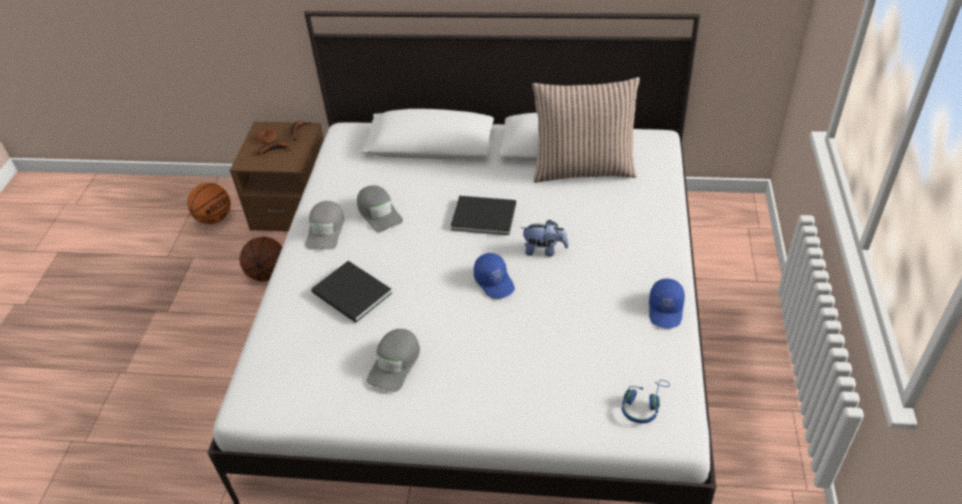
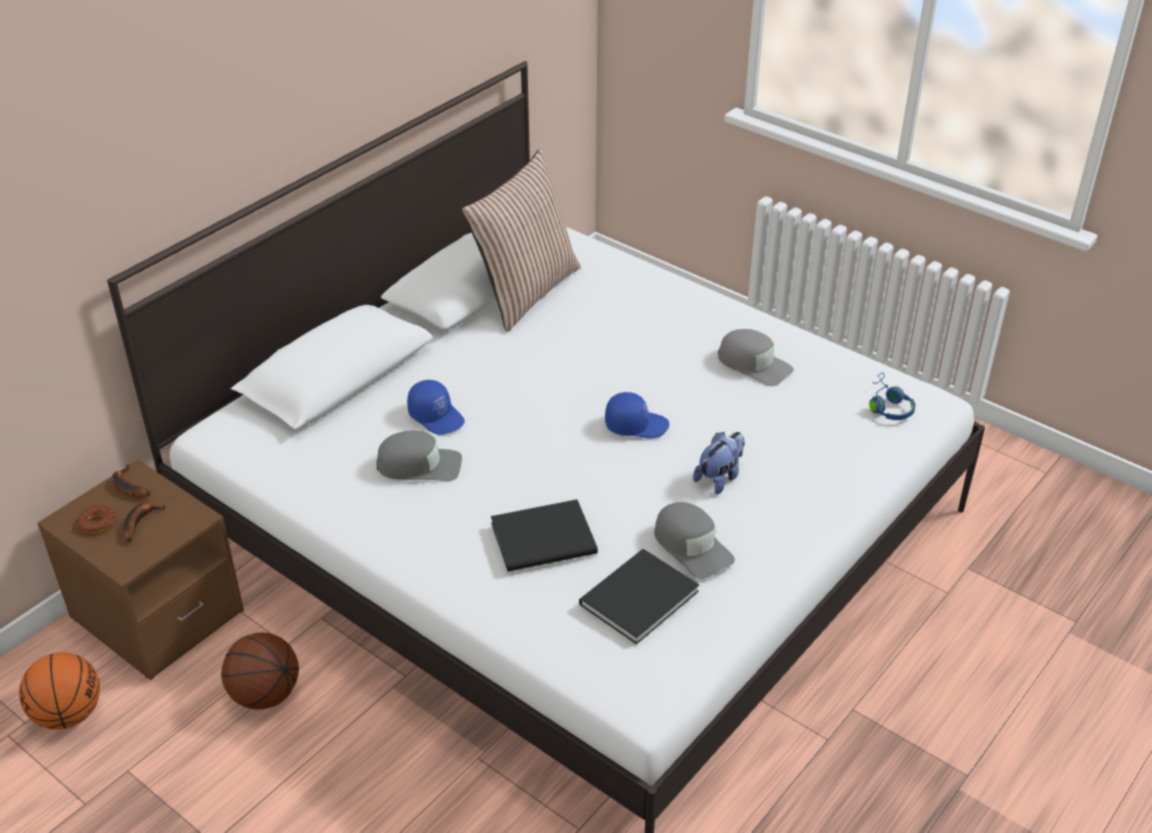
camera: 60 degrees left, 5 degrees down
(326, 230) = (398, 522): grey cap -> grey cap (754, 364)
(482, 215) = (519, 389): black book -> black book (635, 598)
(544, 250) = (622, 372): plush toy -> plush toy (720, 477)
(666, 310) = (783, 338): blue cap -> blue cap (437, 416)

